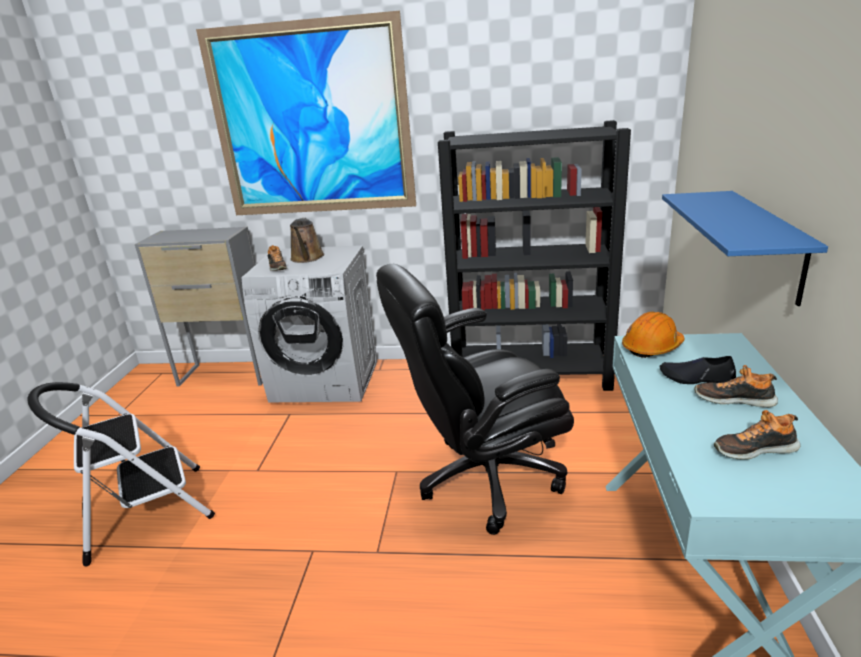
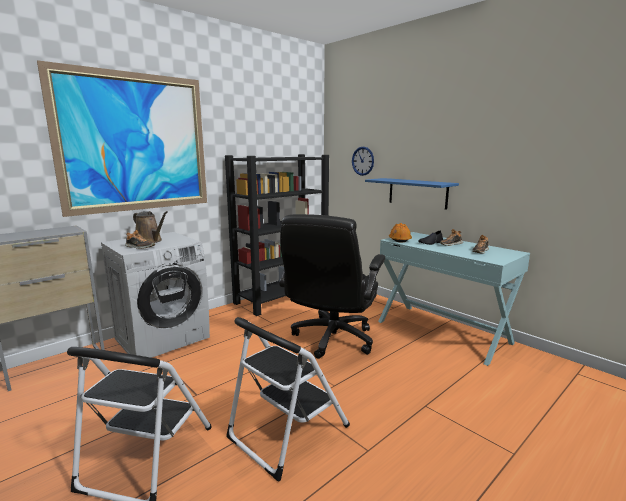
camera: 50 degrees left, 10 degrees down
(246, 574) = (285, 433): none -> step ladder
(715, 143) = (363, 161): none -> wall clock

